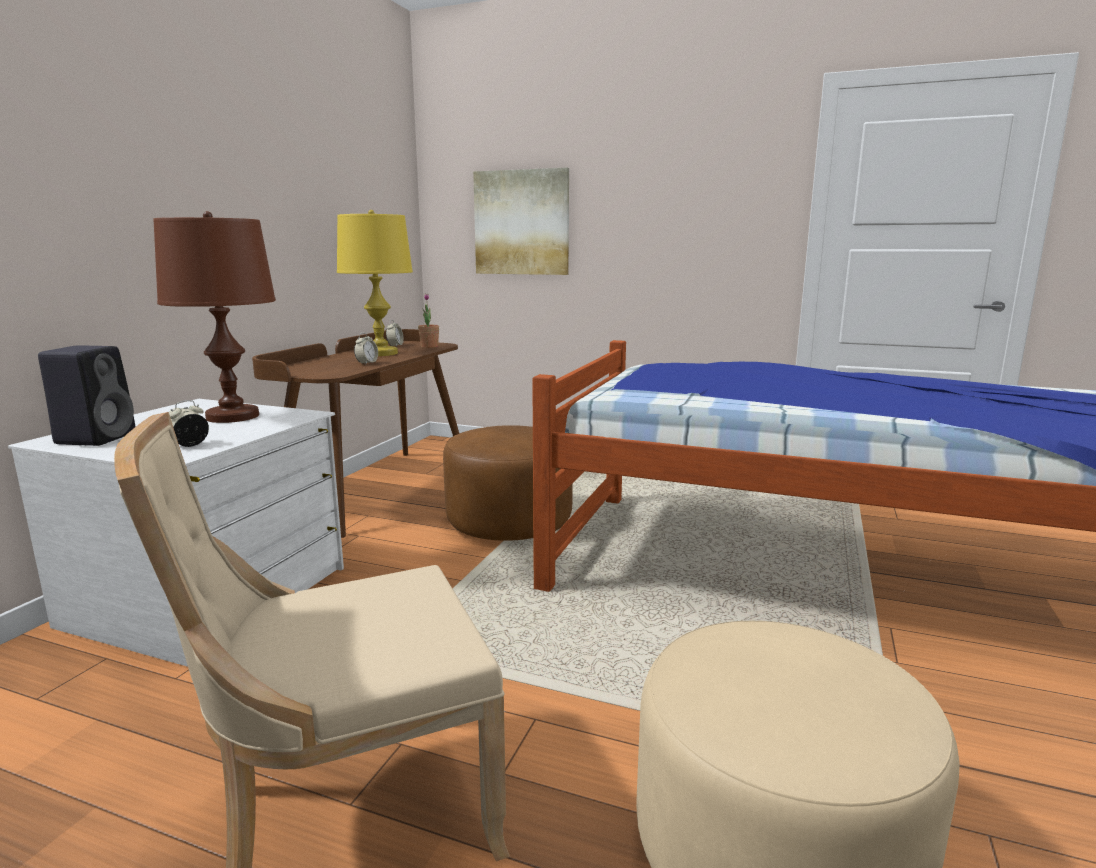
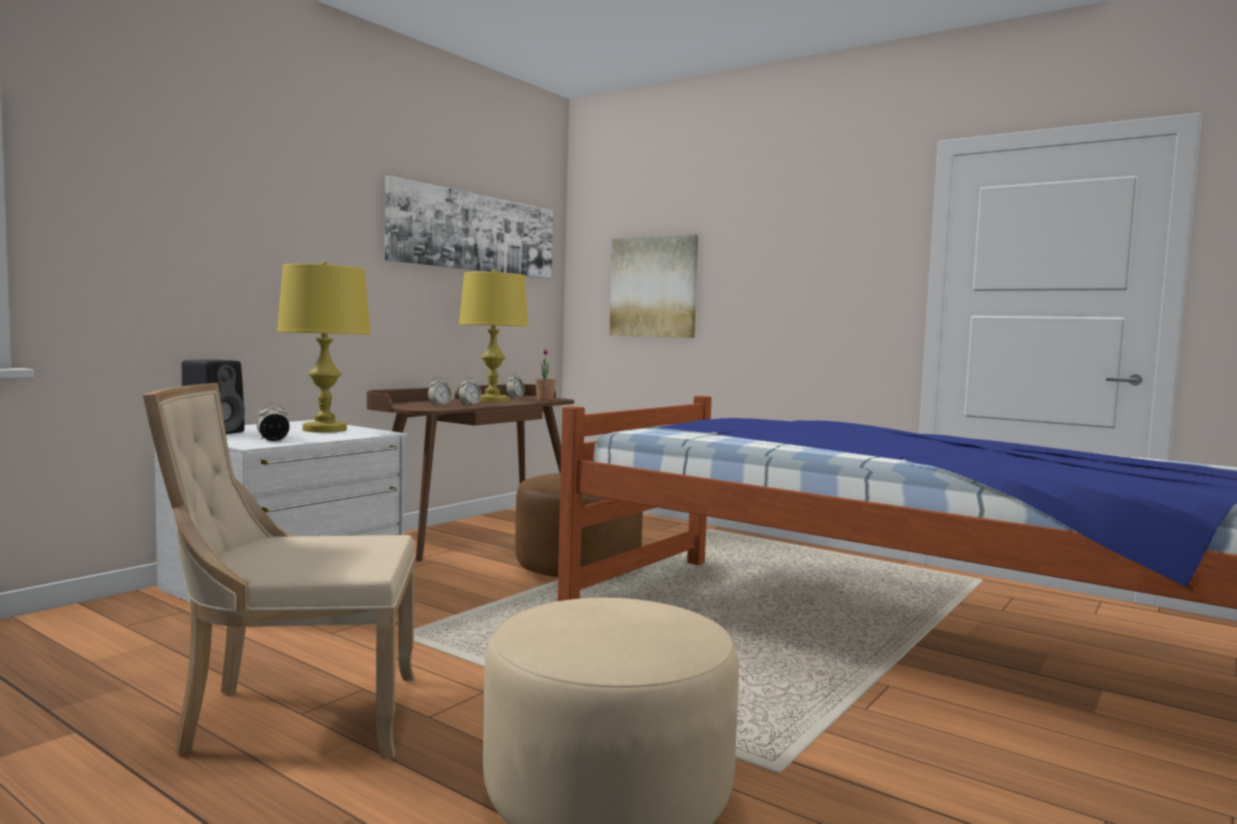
camera: 15 degrees right, 10 degrees down
(232, 416) = (324, 430): brown table lamp -> yellow table lamp
(336, 166) = (475, 232): none -> picture
(336, 367) = (439, 405): none -> alarm clock

